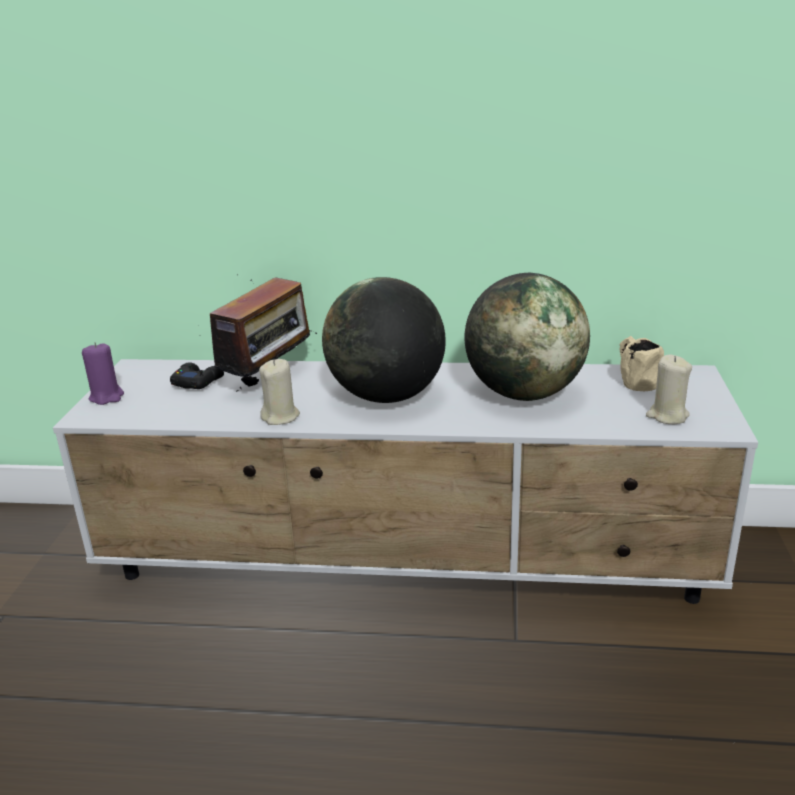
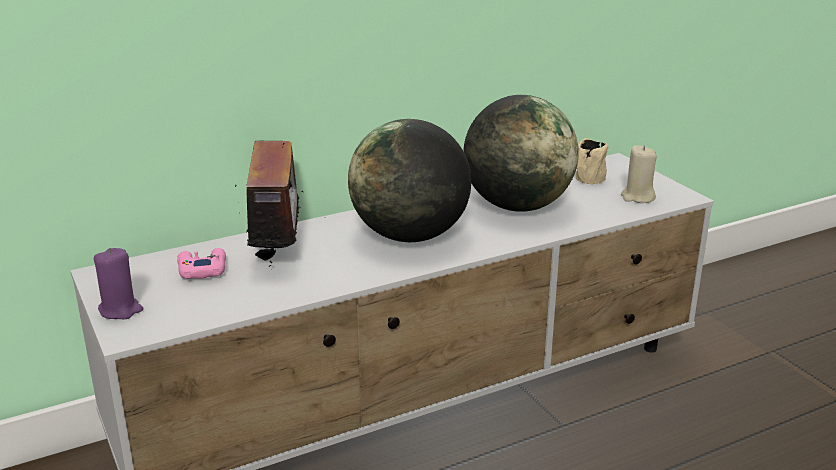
camera: 35 degrees left, 0 degrees up
(197, 382) = (202, 270): black game controller -> pink game controller
(280, 417) = (340, 278): beige candle -> none

